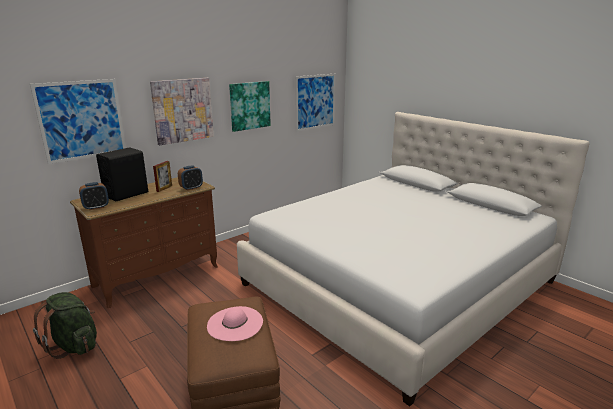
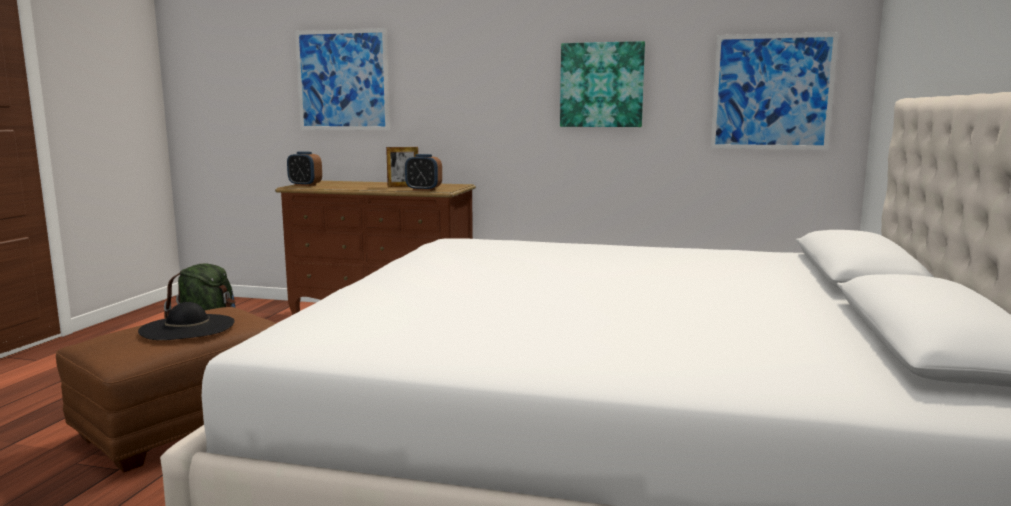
camera: 55 degrees right, 10 degrees down
(126, 194) = (361, 184): black speaker -> none
(183, 110) = (477, 81): picture -> none
(235, 323) = (187, 327): pink hat -> black hat

